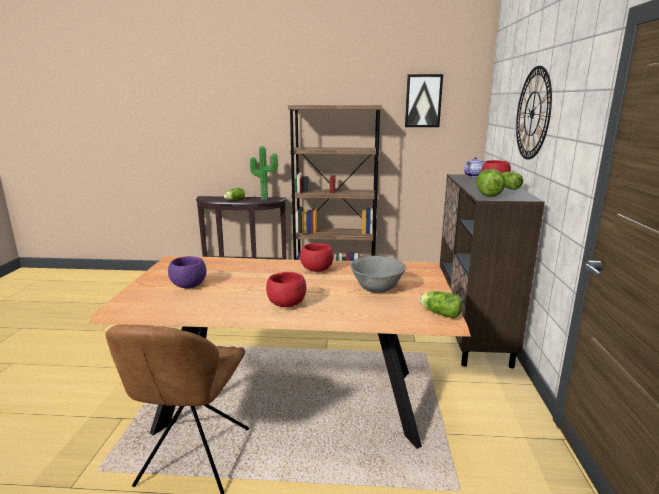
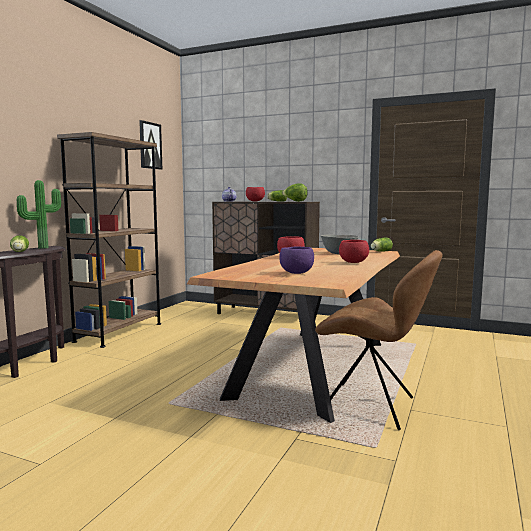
camera: 70 degrees left, 10 degrees down
(532, 113) = (275, 154): wall clock -> none

